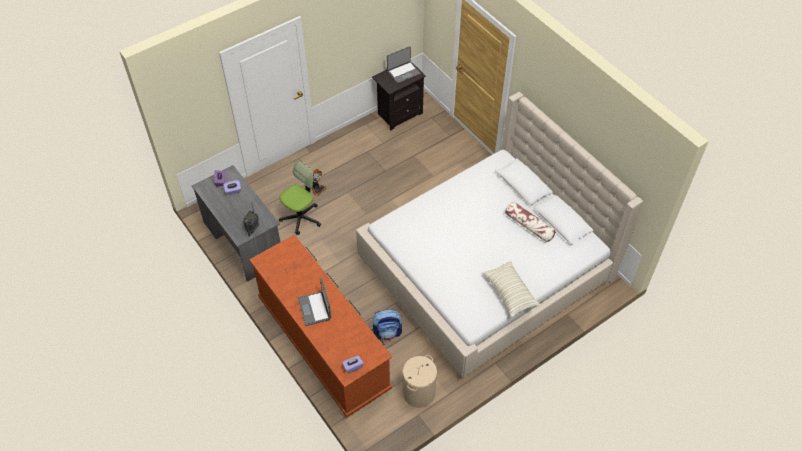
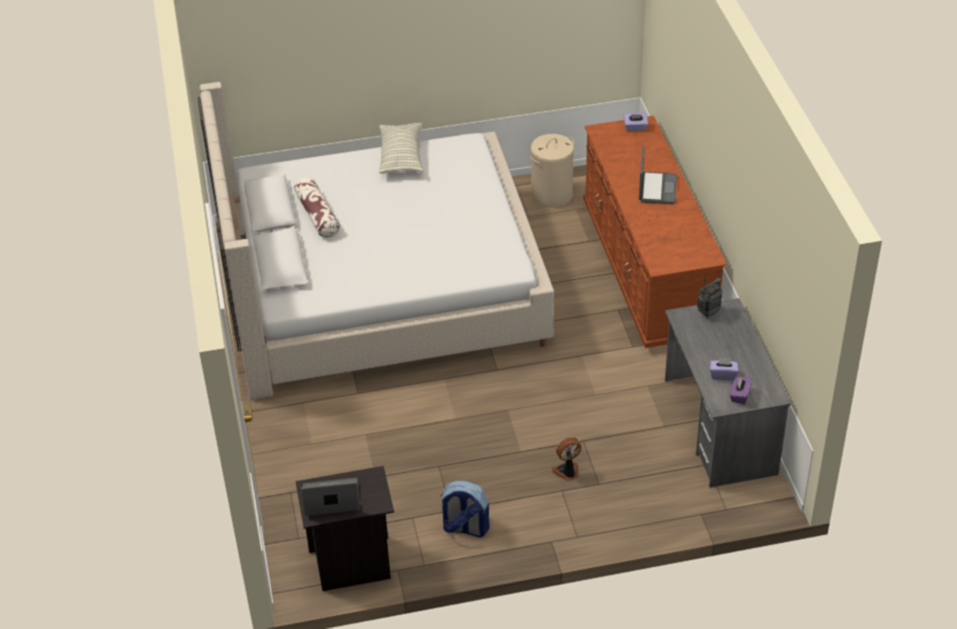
camera: 155 degrees left, 10 degrees down
(301, 218) = (614, 434): office chair -> none
(387, 332) = (557, 259): backpack -> backpack (465, 528)

